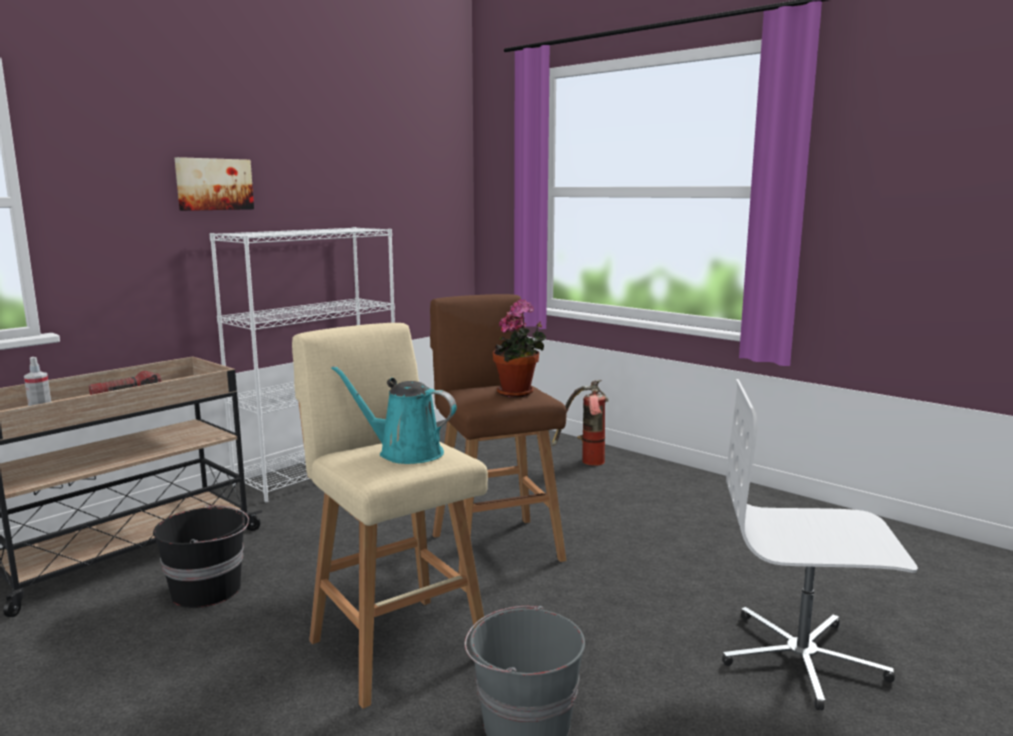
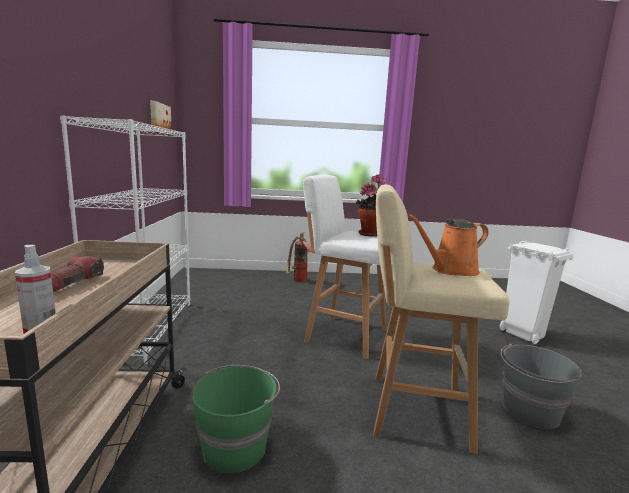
camera: 45 degrees left, 0 degrees up
(208, 590) = (235, 446): black bucket -> green bucket
(214, 184) = (57, 65): picture -> picture (159, 119)
(405, 452) = (451, 270): turquoise watering can -> orange watering can
(495, 545) = (344, 334): brown stool -> white stool
(802, 658) = (522, 334): white office chair -> white trash can

